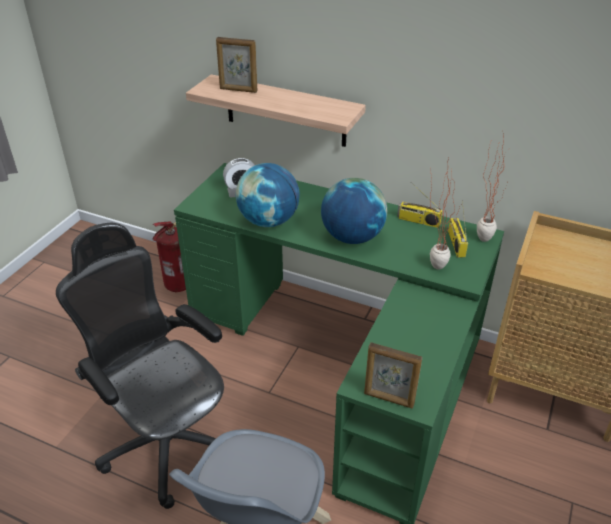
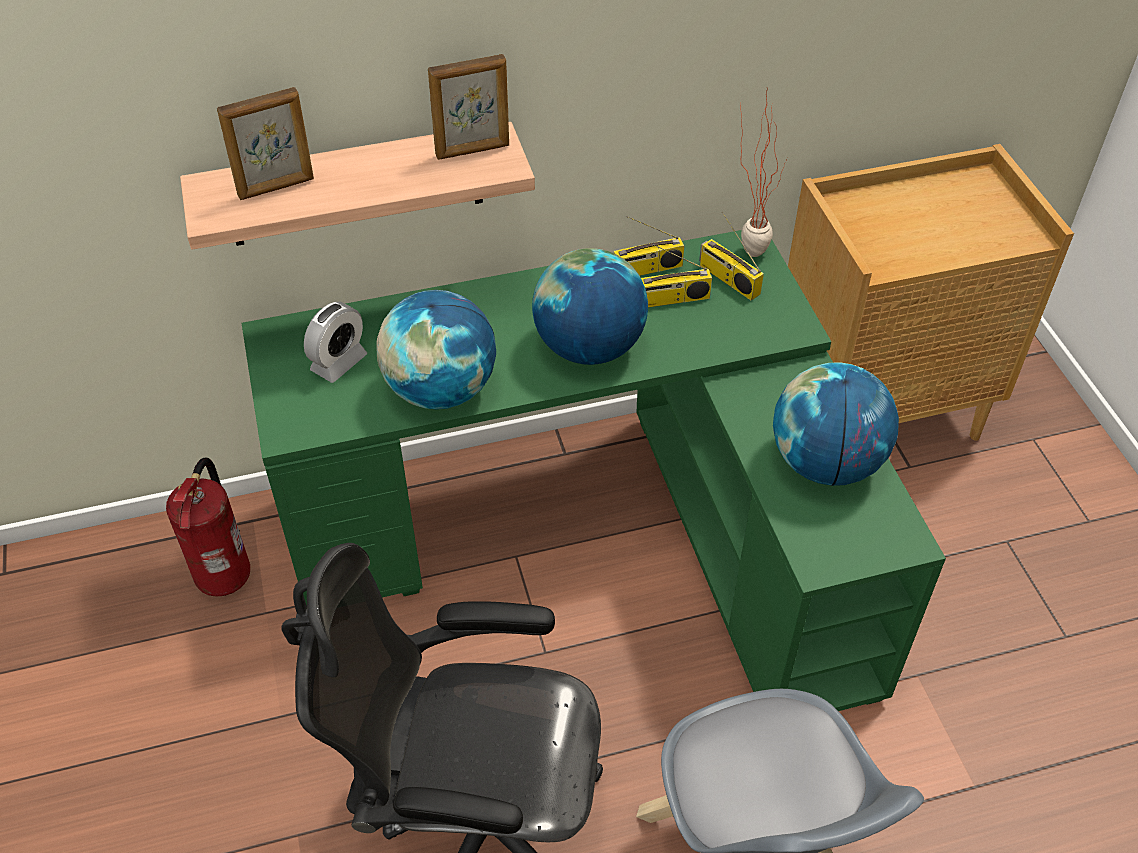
camera: 40 degrees left, 10 degrees up
(389, 399) = (868, 557): picture frame -> picture frame (473, 151)
(416, 238) = (672, 300): none -> radio
(417, 347) = (826, 463): none -> globe
(434, 263) = (733, 326): potted plant -> none

